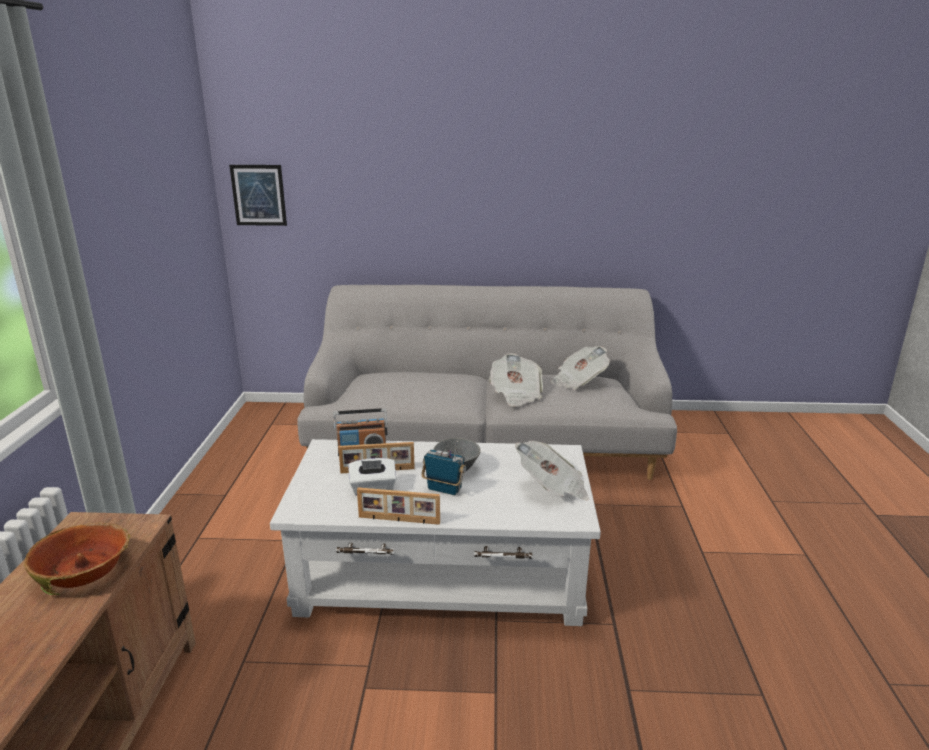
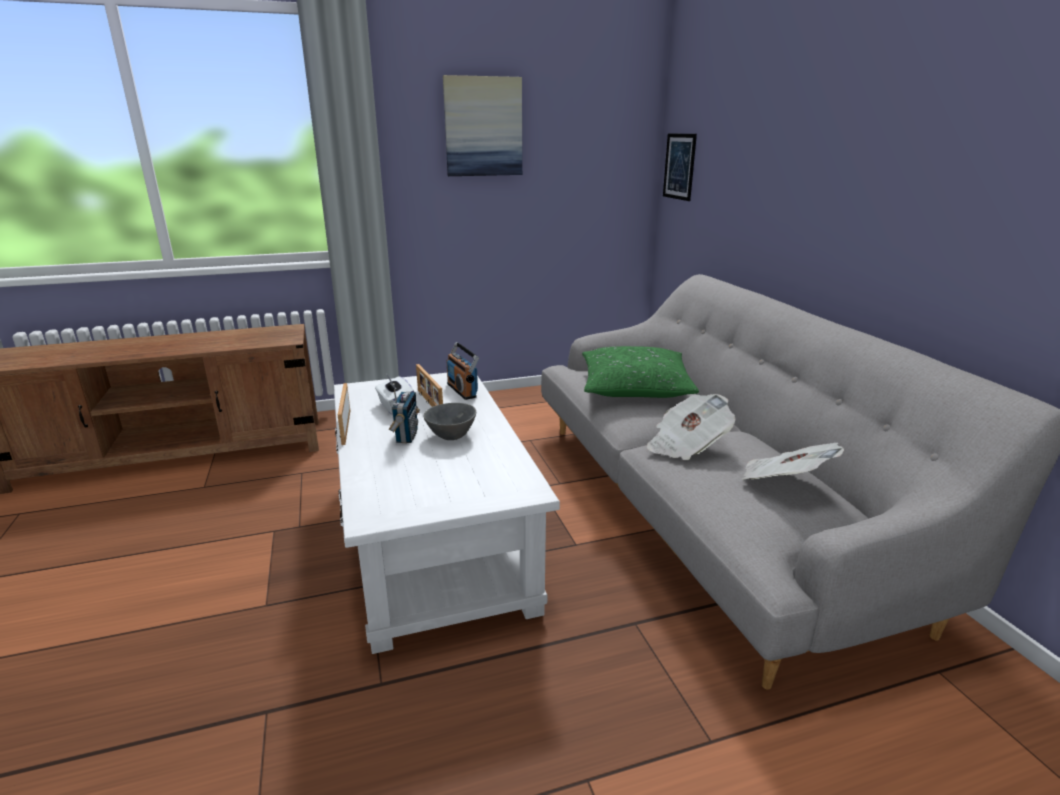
camera: 70 degrees right, 0 degrees up
(84, 571) = (235, 341): bowl -> none
(120, 186) = (483, 127): none -> picture
(407, 386) = (635, 386): none -> green pillow
(552, 488) = (433, 494): newspaper -> none

